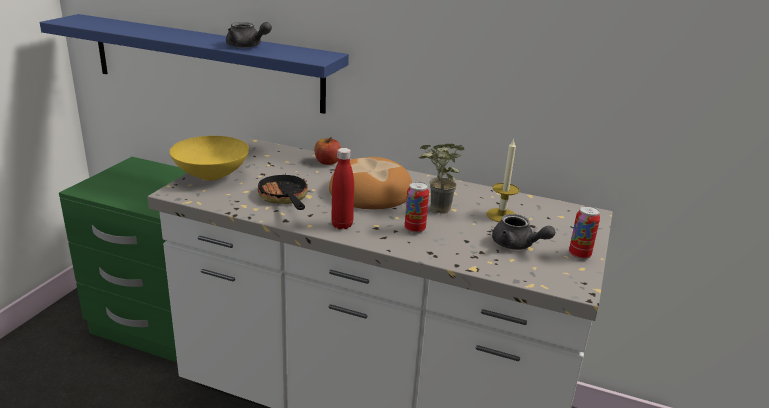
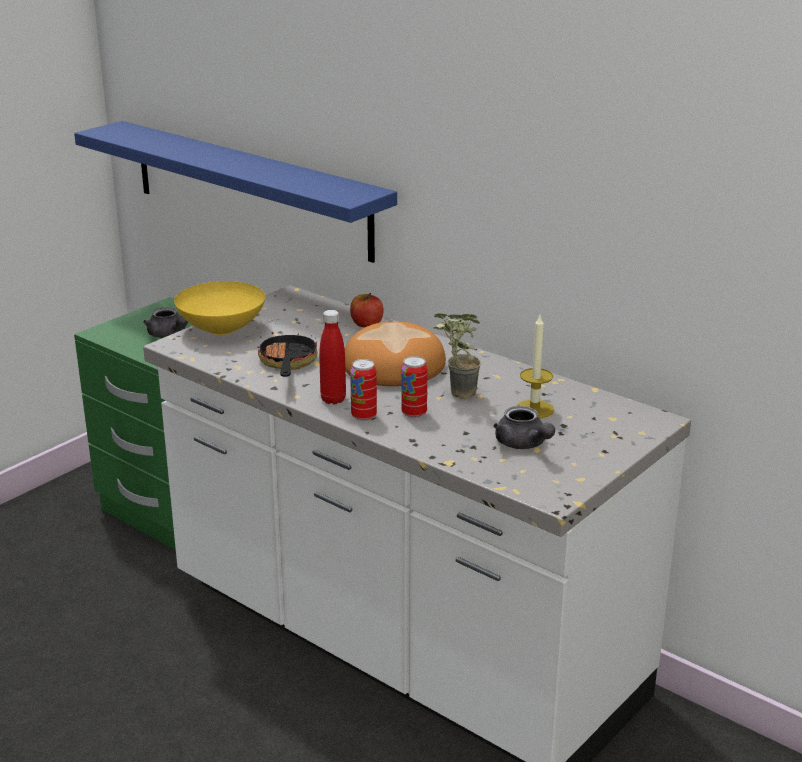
camera: 20 degrees right, 0 degrees up
(247, 46) = (282, 176): grey teapot -> grey teapot (169, 335)
(579, 255) = (592, 464): can -> can (364, 416)

